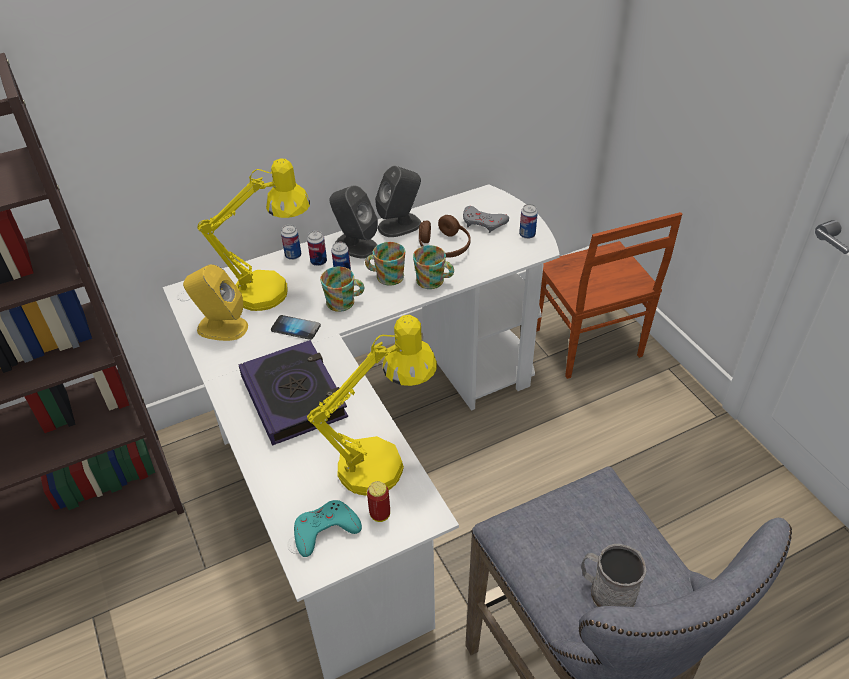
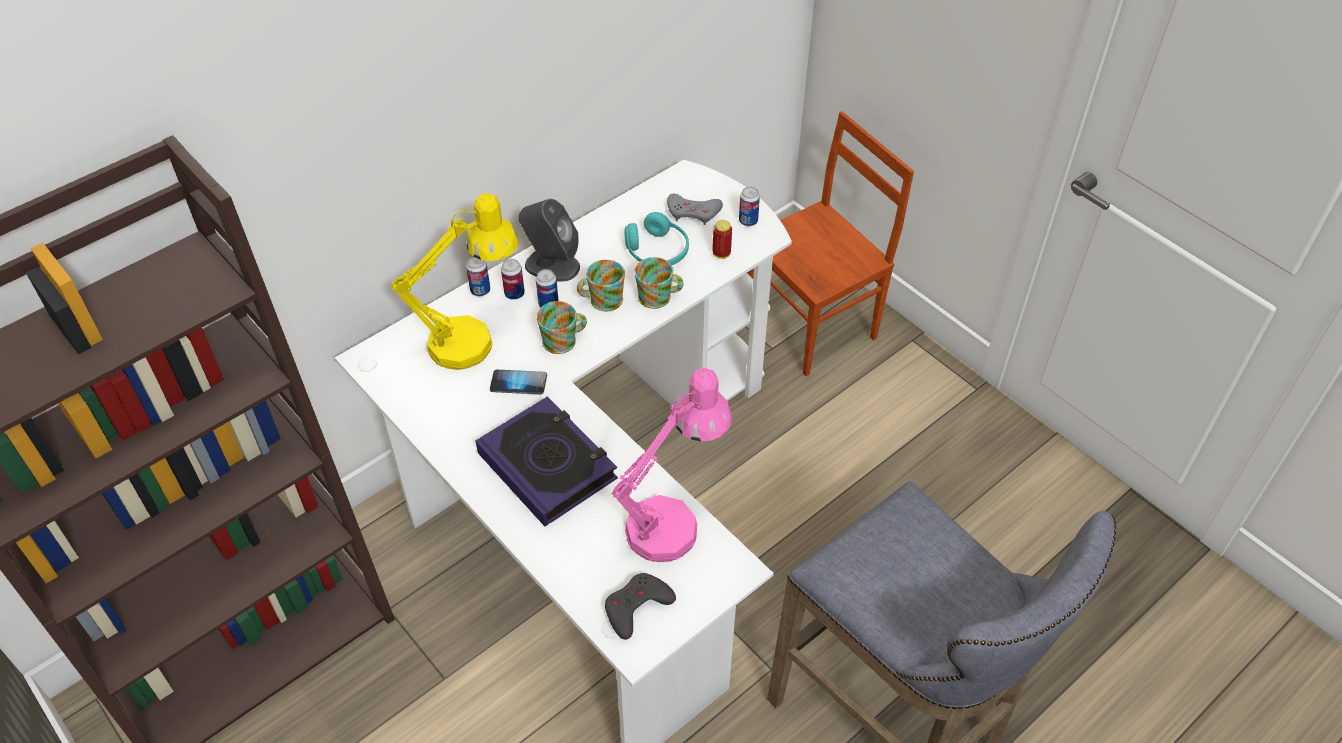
camera: 15 degrees left, 5 degrees up
(221, 327) = (429, 397): yellow speaker -> none
(325, 530) = (636, 607): turquoise game controller -> grey game controller
(380, 514) = (688, 579): can -> can (721, 254)
(383, 462) = (673, 521): yellow table lamp -> pink table lamp
(400, 225) = (596, 230): grey speaker -> none
(444, 247) = (657, 251): brown headphones -> turquoise headphones
(586, 344) = (813, 326): brown chair -> brown chair turned 90 degrees counterclockwise
(606, 591) = (943, 610): grey mug -> none

